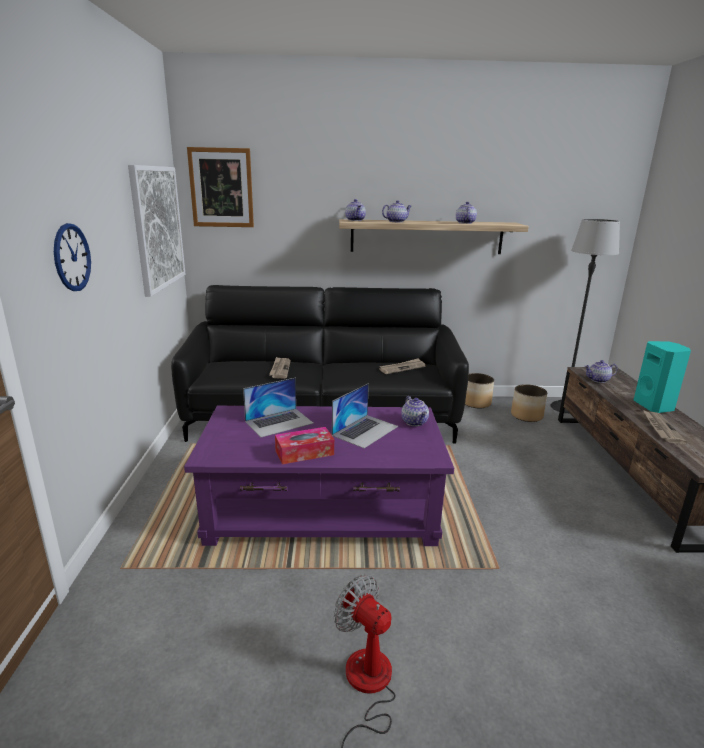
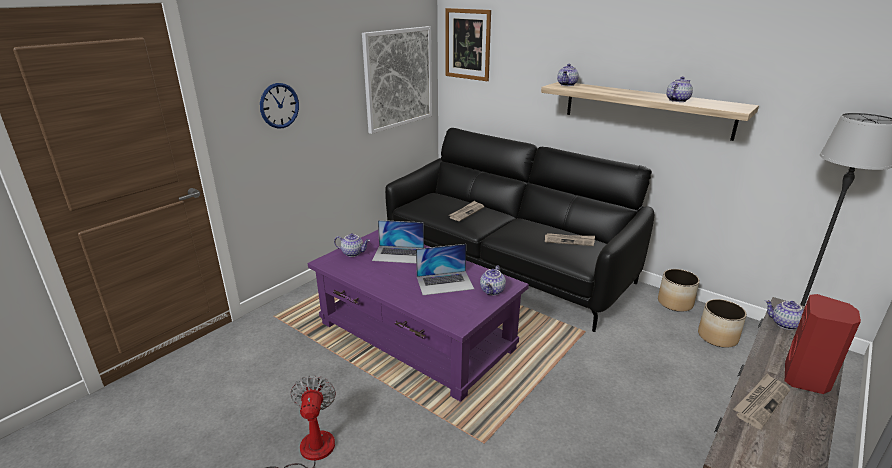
camera: 40 degrees right, 5 degrees up
(304, 453) = (381, 282): tissue box -> none
(396, 221) = (602, 91): teapot -> teapot (353, 253)
(654, 406) = (806, 379): turquoise speaker -> red speaker

